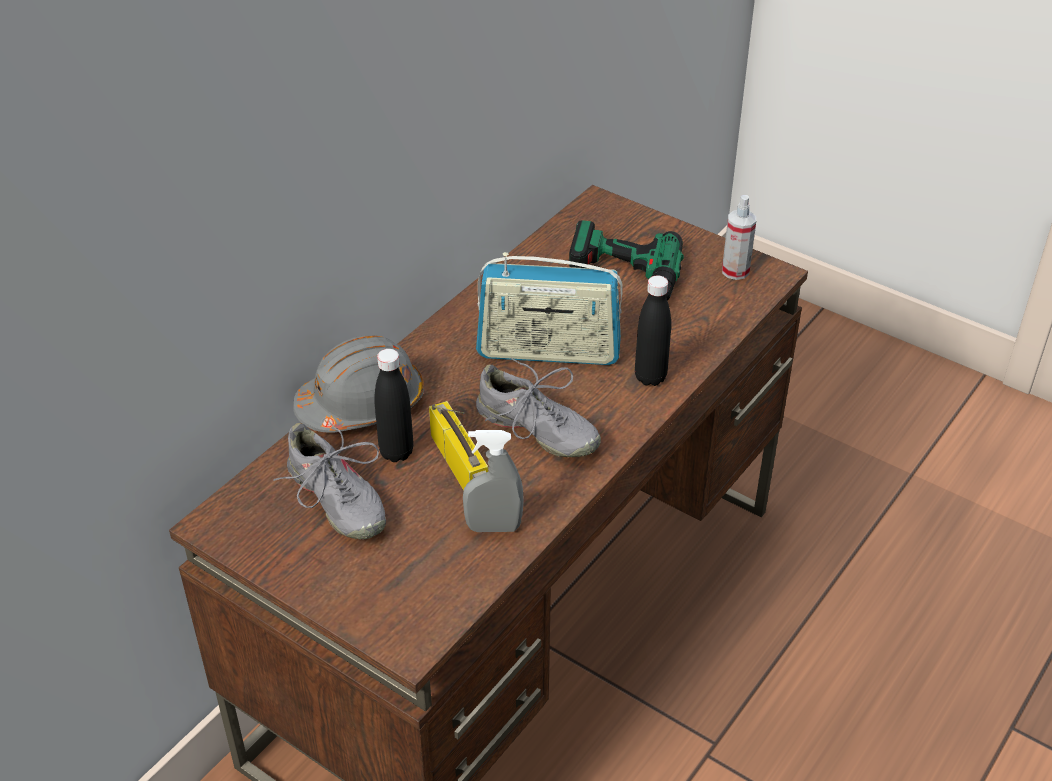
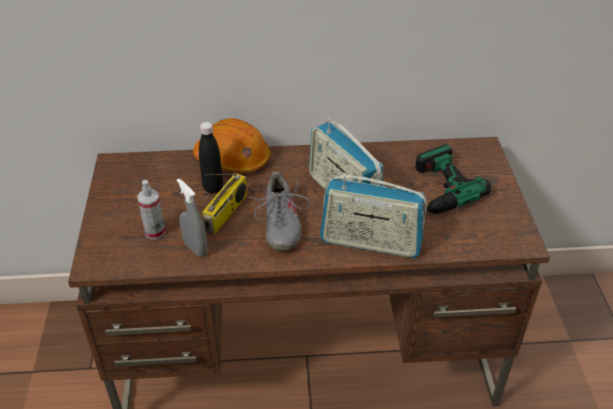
camera: 50 degrees right, 0 degrees up
(336, 501) = (161, 188): grey shoe -> none
(362, 404) = (233, 159): grey hard hat -> orange hard hat
(650, 377) = (370, 242): black bottle -> radio
(735, 271) = (504, 227): spray bottle -> spray bottle (155, 232)

